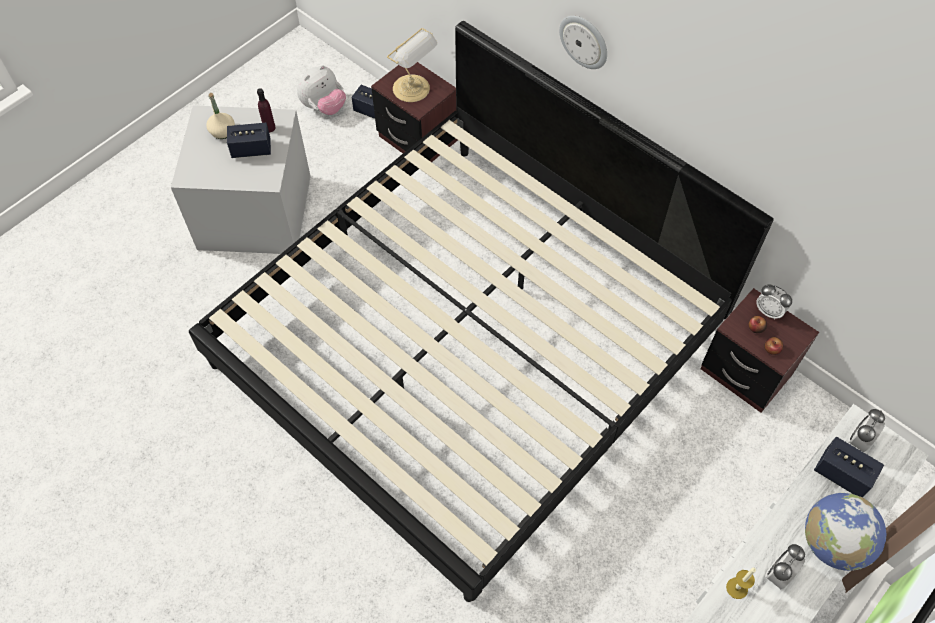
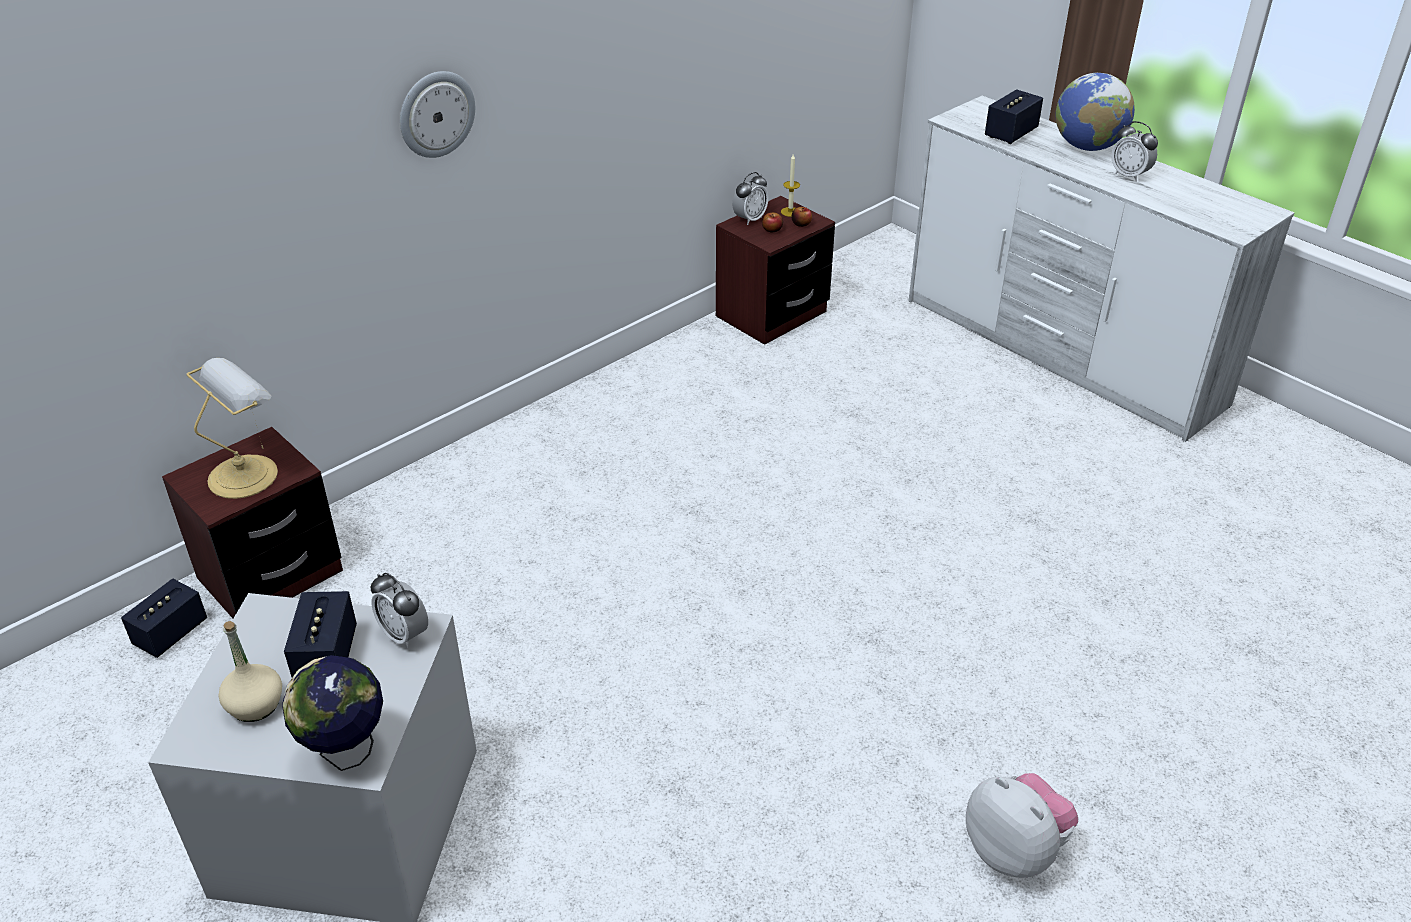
camera: 85 degrees left, 20 degrees down
(192, 170) = (346, 752): none -> globe
(269, 127) = (279, 630): purple bottle -> none
(324, 107) = (119, 706): plush toy -> plush toy (1014, 850)
(468, 345) = (704, 539): bed -> none
(737, 588) = (1152, 197): candle -> candle (790, 212)
(859, 440) = (971, 122): alarm clock -> alarm clock (404, 634)

